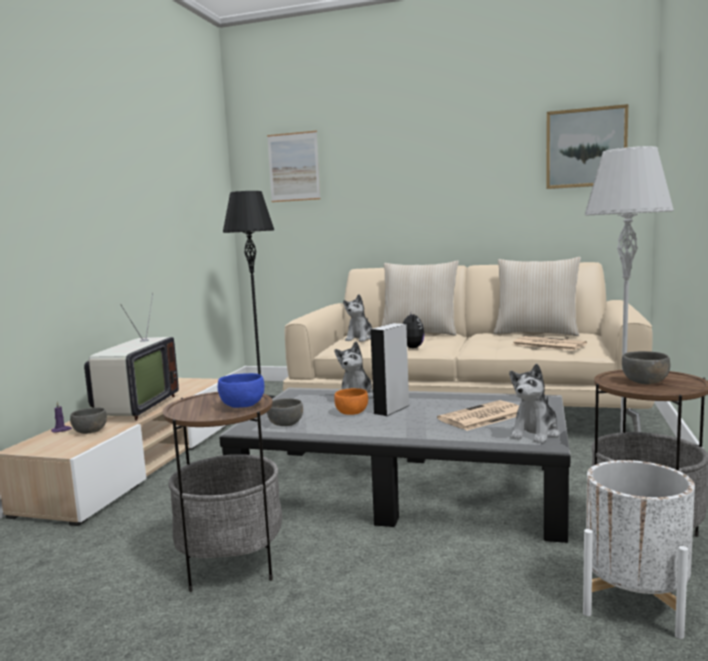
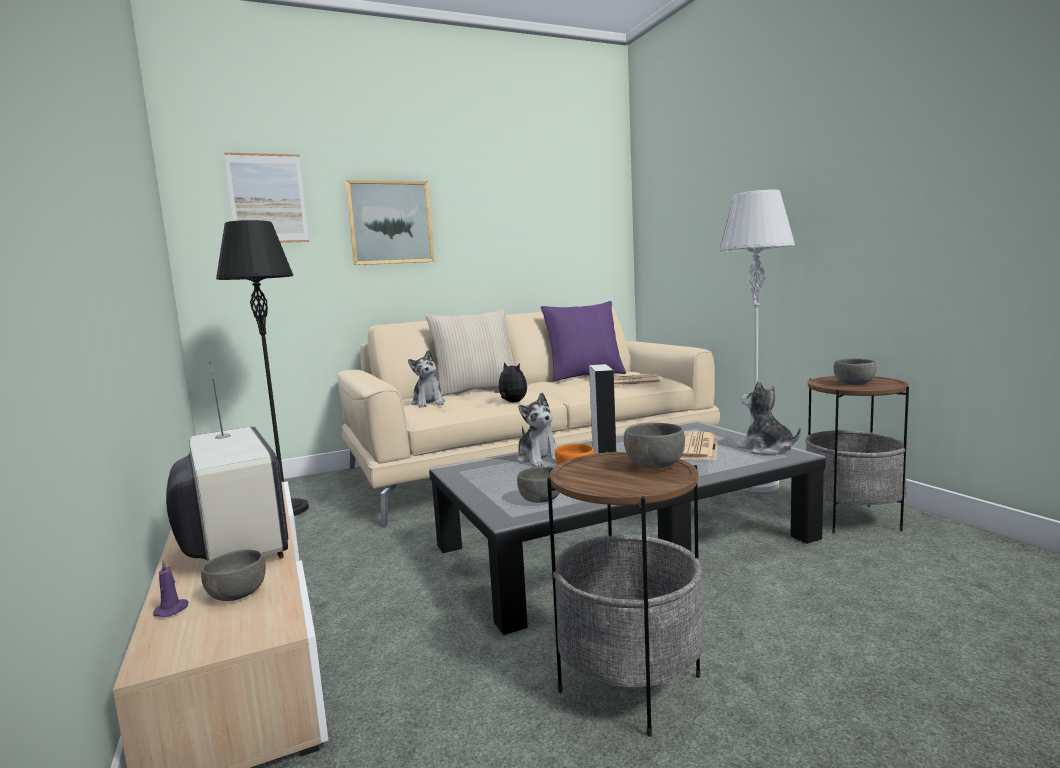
camera: 40 degrees left, 0 degrees up
(242, 405) = (654, 464): blue bowl -> grey bowl
(535, 433) = (766, 449): plush toy -> plush toy turned 150 degrees clockwise
(536, 333) = (585, 376): beige pillow -> purple pillow
(585, 148) = (582, 202): picture -> picture (390, 222)
(635, 601) = (934, 560): white planter -> none

